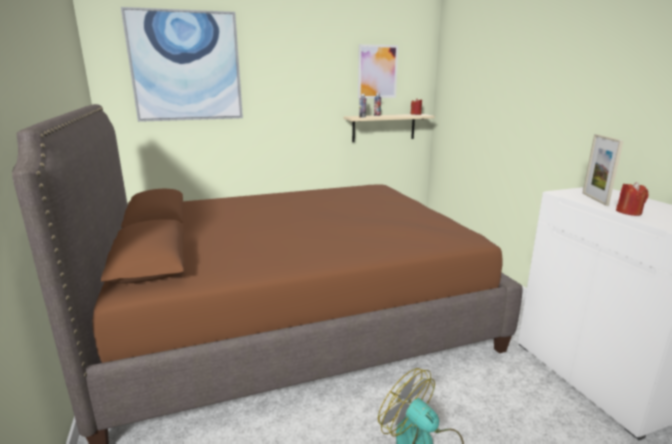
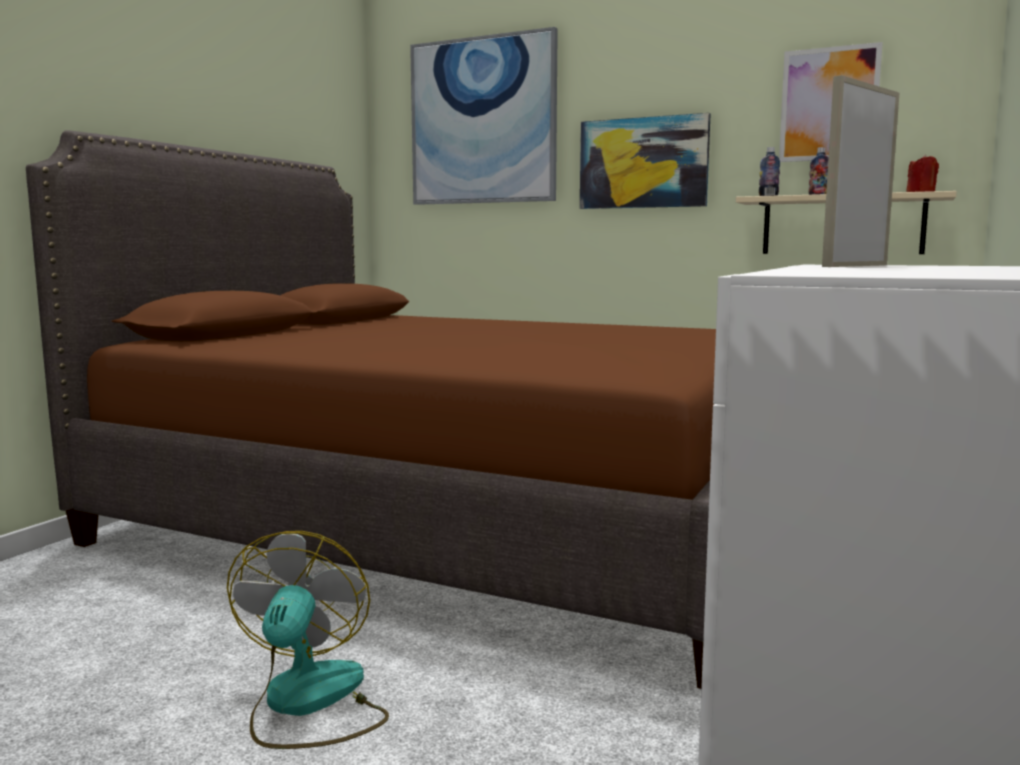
camera: 45 degrees right, 10 degrees down
(292, 97) = (643, 163): none -> picture
(629, 212) = (820, 268): red candle -> none

